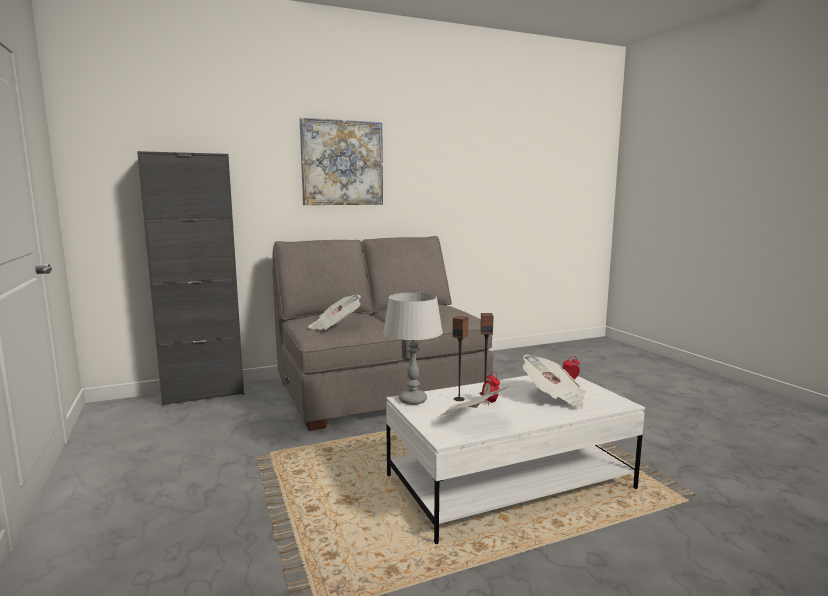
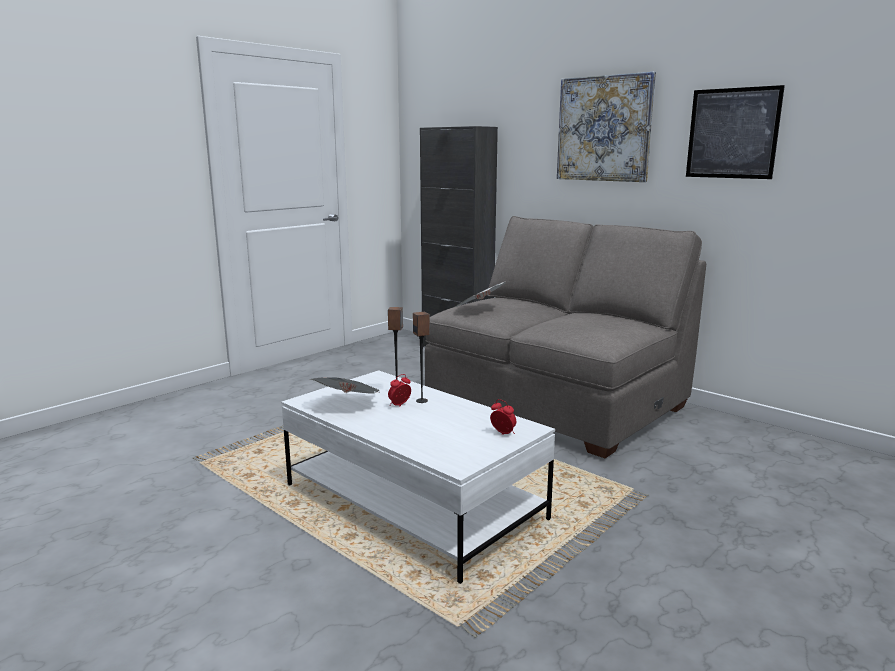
camera: 65 degrees right, 5 degrees up
(413, 400) = (378, 379): grey table lamp -> none
(436, 170) = (732, 133): none -> picture
(554, 397) = (442, 430): newspaper -> none

